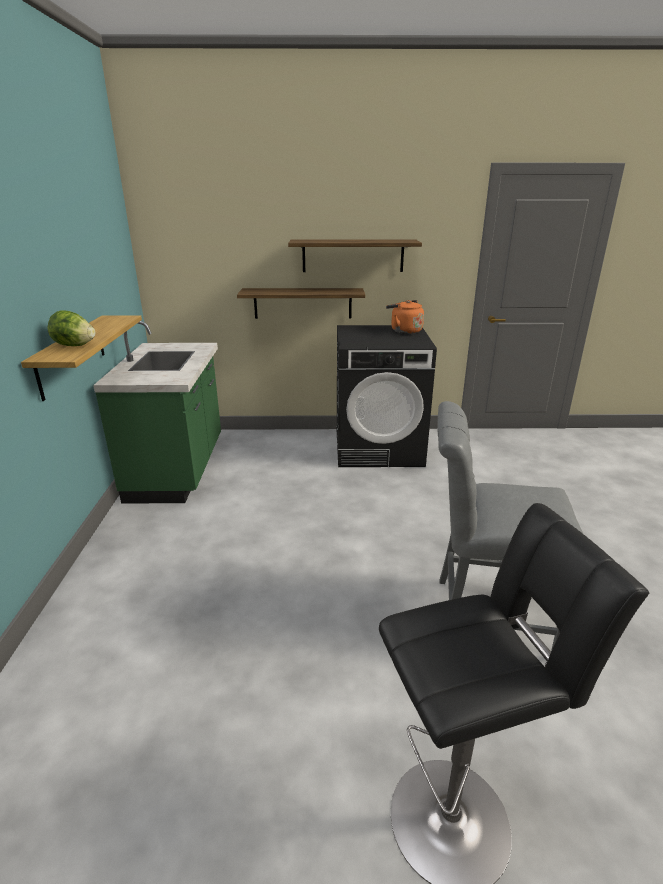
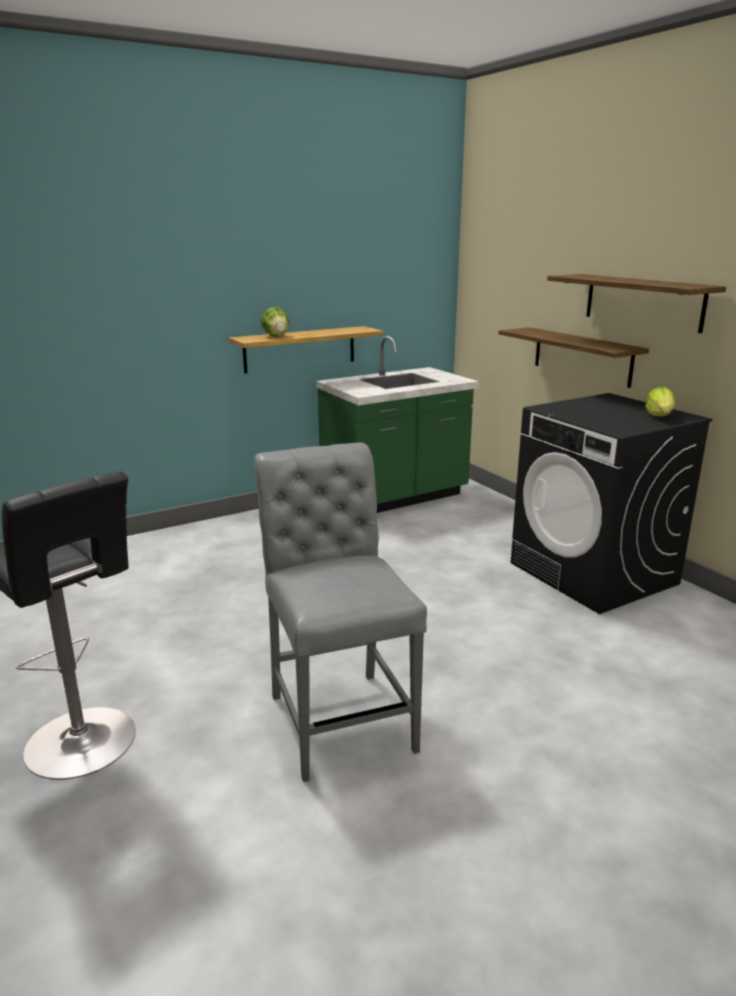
camera: 60 degrees right, 5 degrees down
(404, 331) = (659, 416): orange kettle -> lettuce

